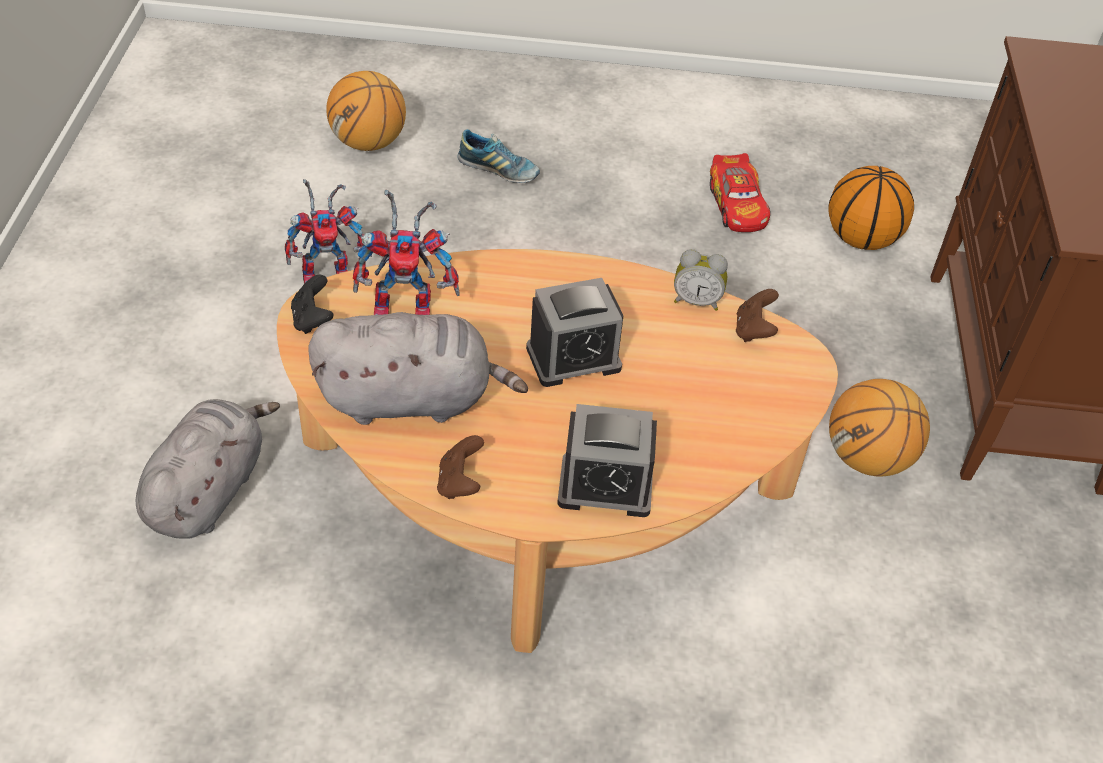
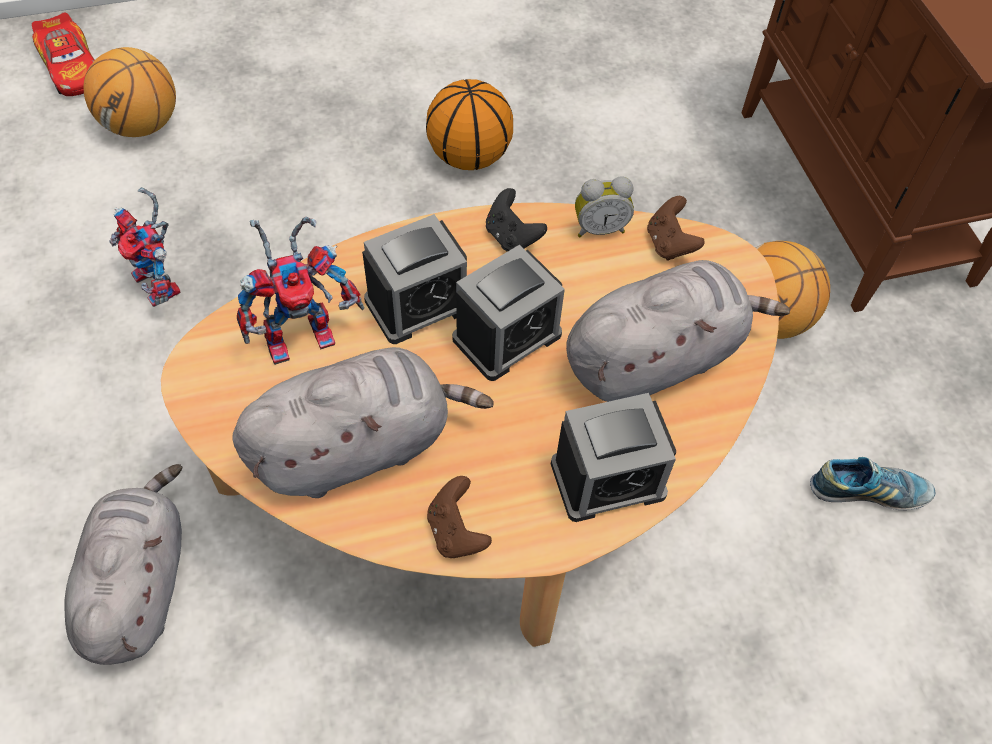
camera: 20 degrees left, 10 degrees up
(312, 320) = (204, 384): black game controller -> black game controller (512, 237)
(329, 272) = (163, 285): toy robot -> toy robot turned 90 degrees clockwise
(499, 170) = (291, 118): shoe -> shoe (867, 492)
(511, 313) = (418, 304): none -> alarm clock
(695, 412) = (656, 358): none -> grey plush toy
(737, 205) = (538, 89): toy car -> toy car (72, 68)
(862, 239) = (665, 92): basketball -> basketball (470, 156)

